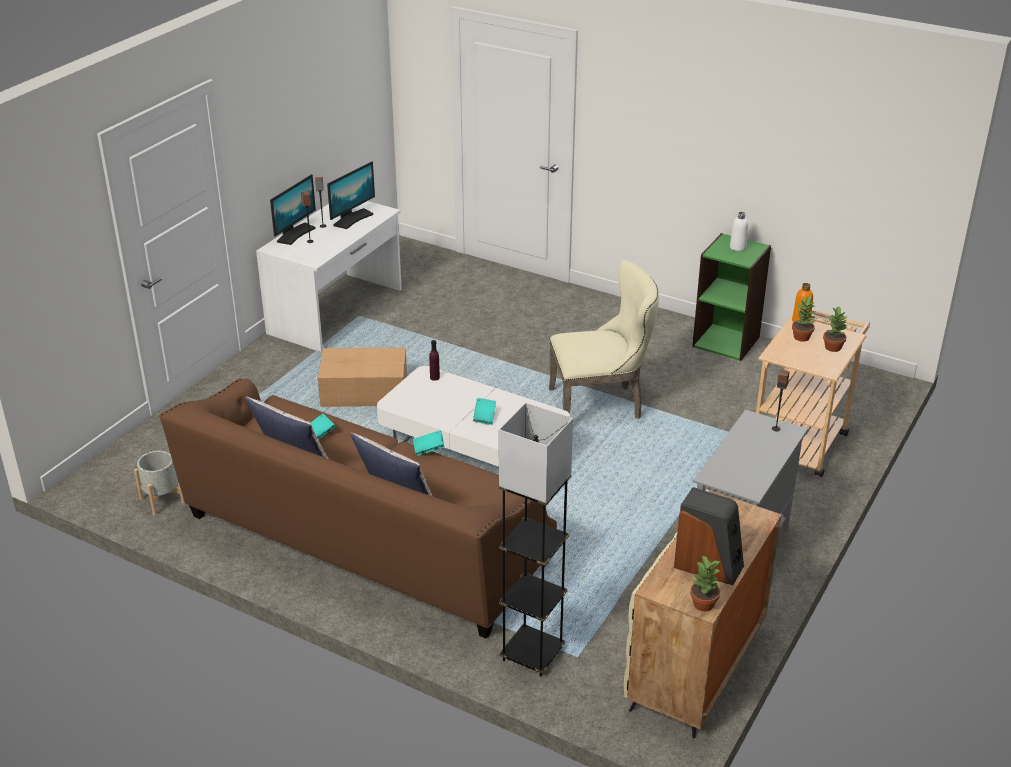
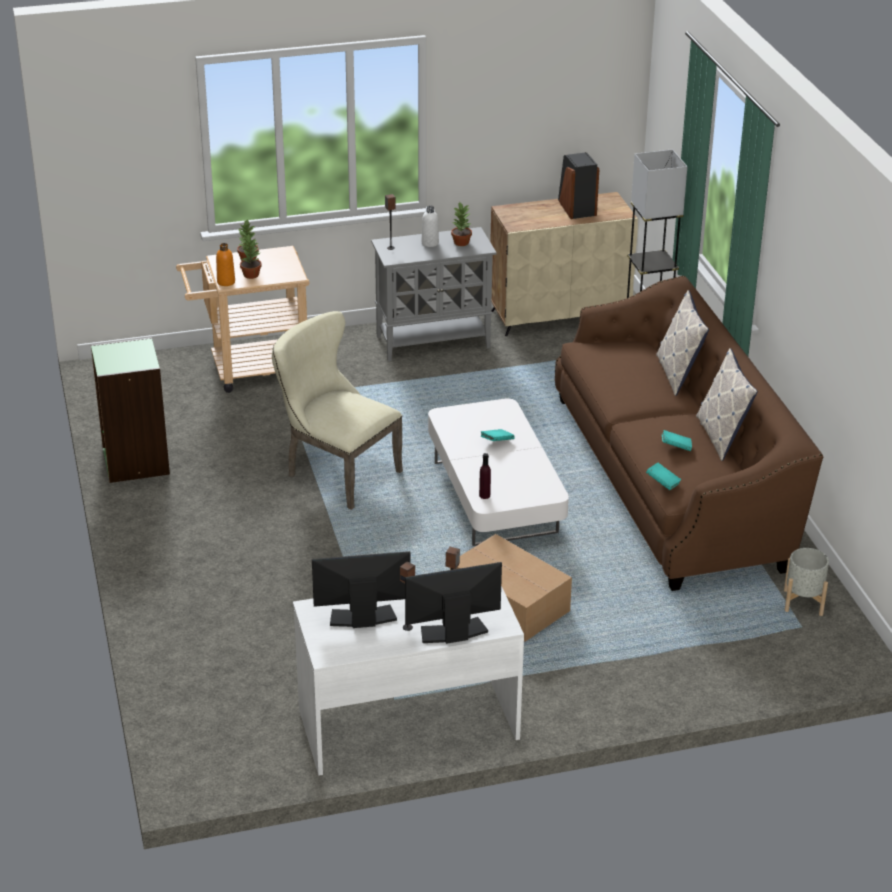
camera: 135 degrees left, 0 degrees up
(429, 449) = (604, 396): turquoise book -> turquoise book (662, 483)
(703, 604) = (609, 198): potted plant -> potted plant (461, 242)
(737, 247) = (119, 357): white bottle -> white bottle (430, 243)

